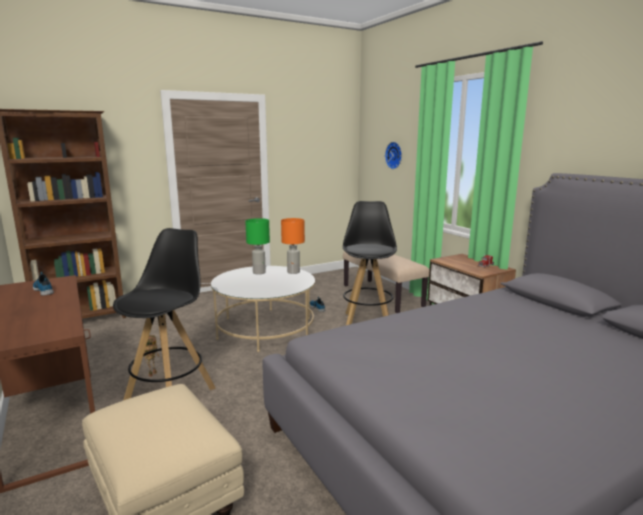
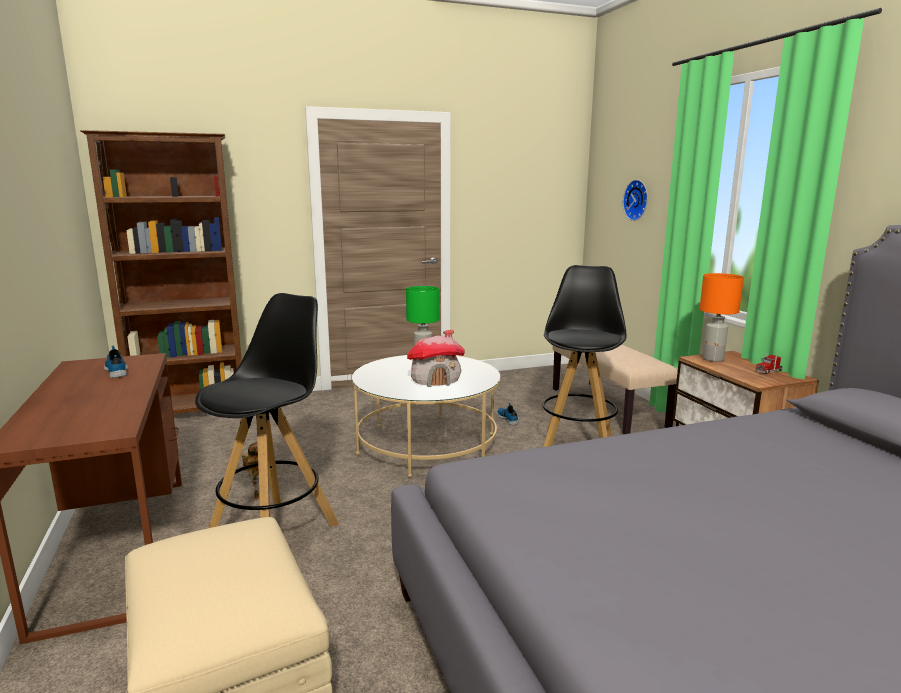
camera: 10 degrees right, 0 degrees up
(271, 283) = (436, 380): none -> toy house
(293, 272) = (472, 365): orange table lamp -> orange table lamp (713, 359)

